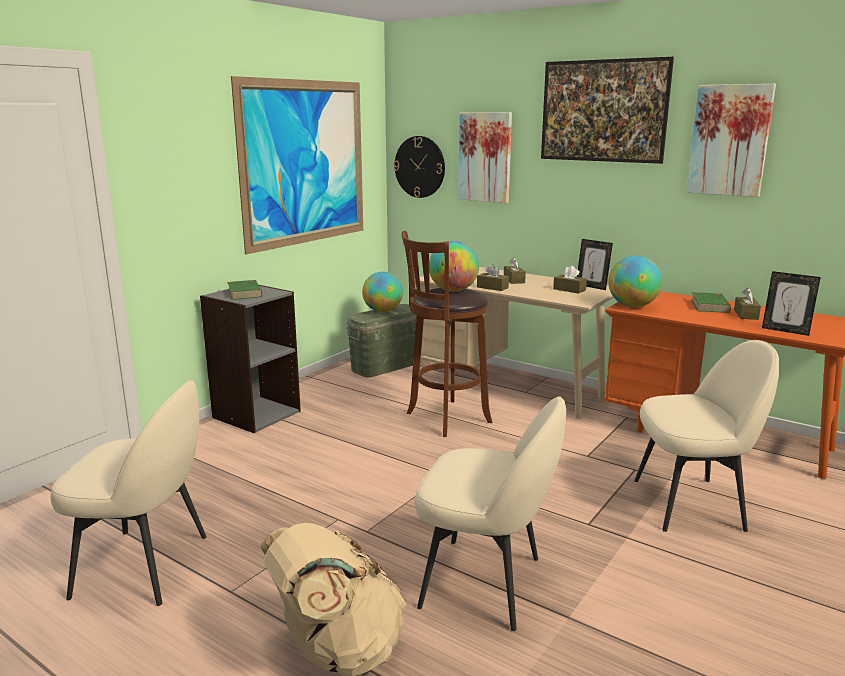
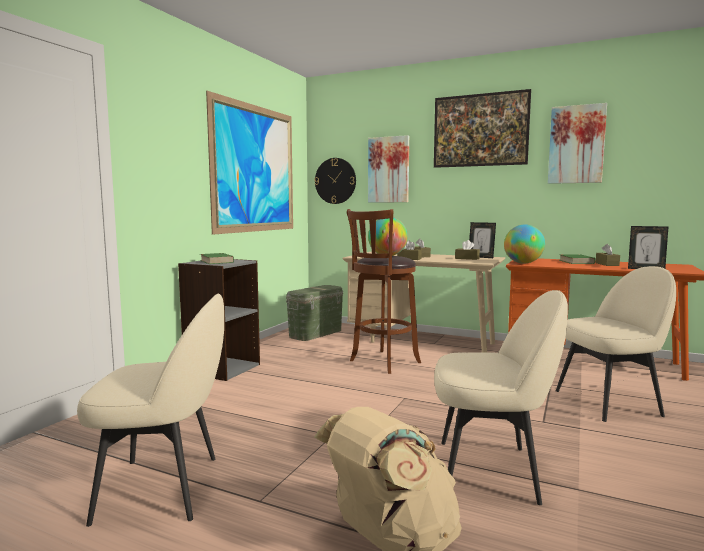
camera: 10 degrees left, 10 degrees down
(383, 311) = (313, 288): globe -> none

